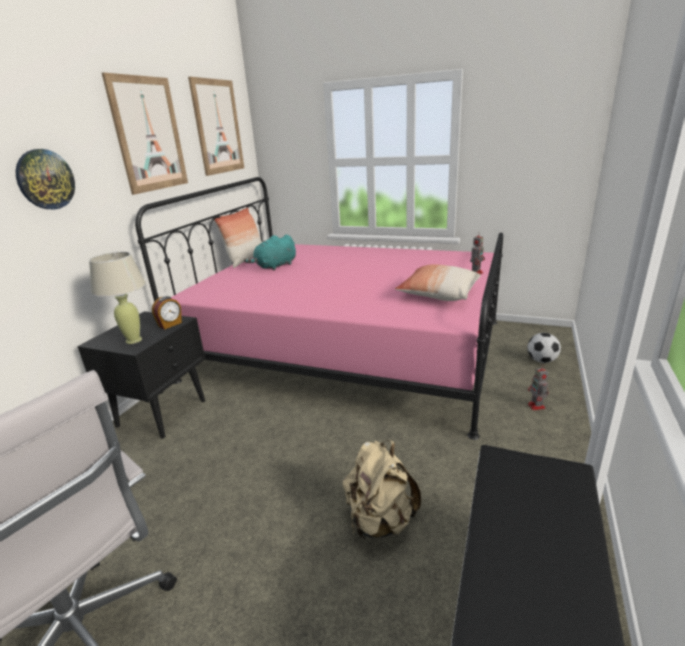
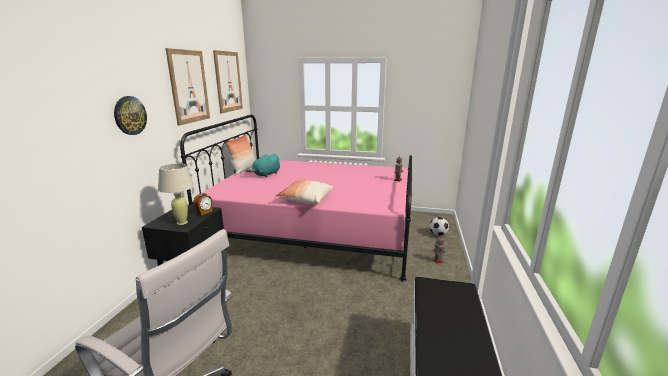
camera: 10 degrees left, 5 degrees down
(379, 520) = (354, 330): beige backpack -> none
(438, 295) = (378, 193): pillow -> pillow (305, 199)

